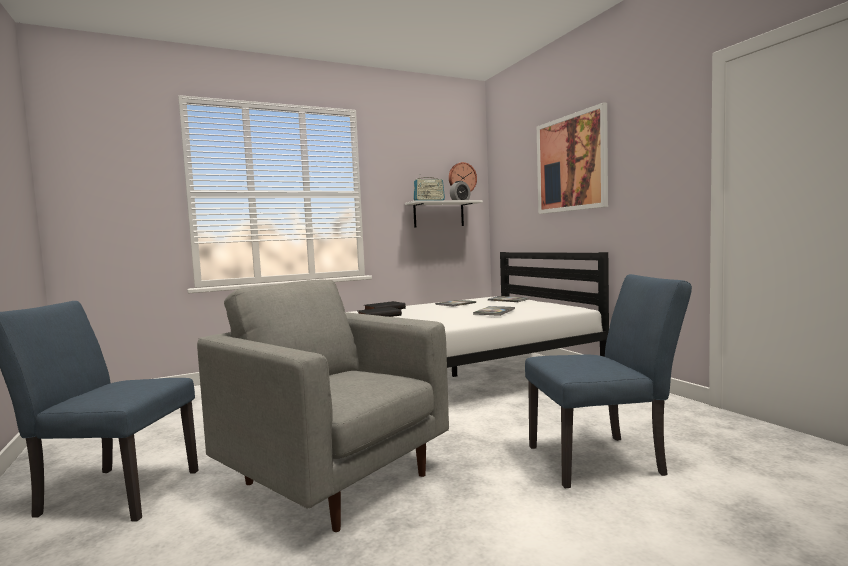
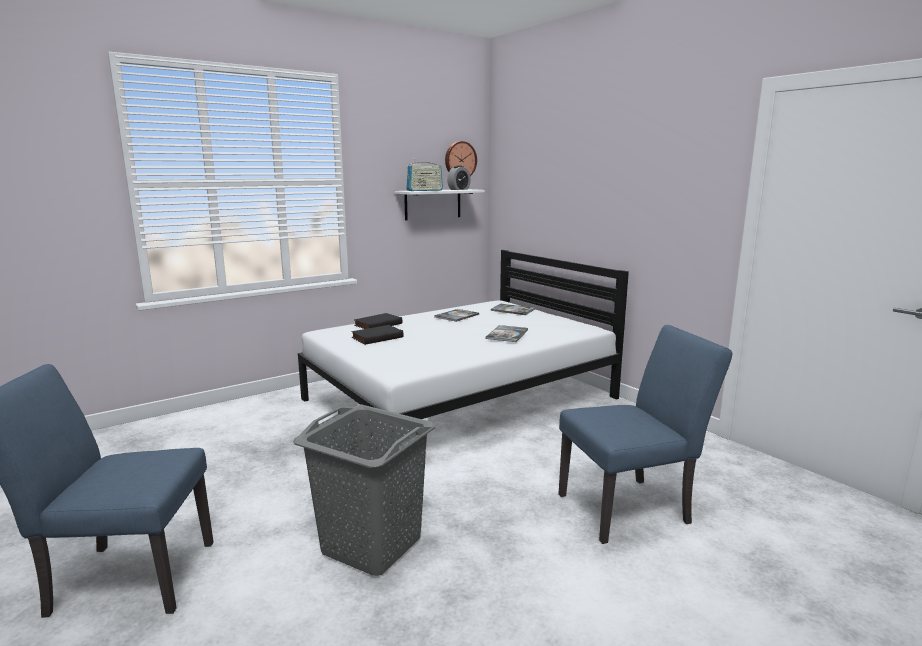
camera: 10 degrees left, 10 degrees up
(335, 478) = (371, 544): grey armchair -> grey laundry basket
(571, 163) = (593, 164): picture -> none

